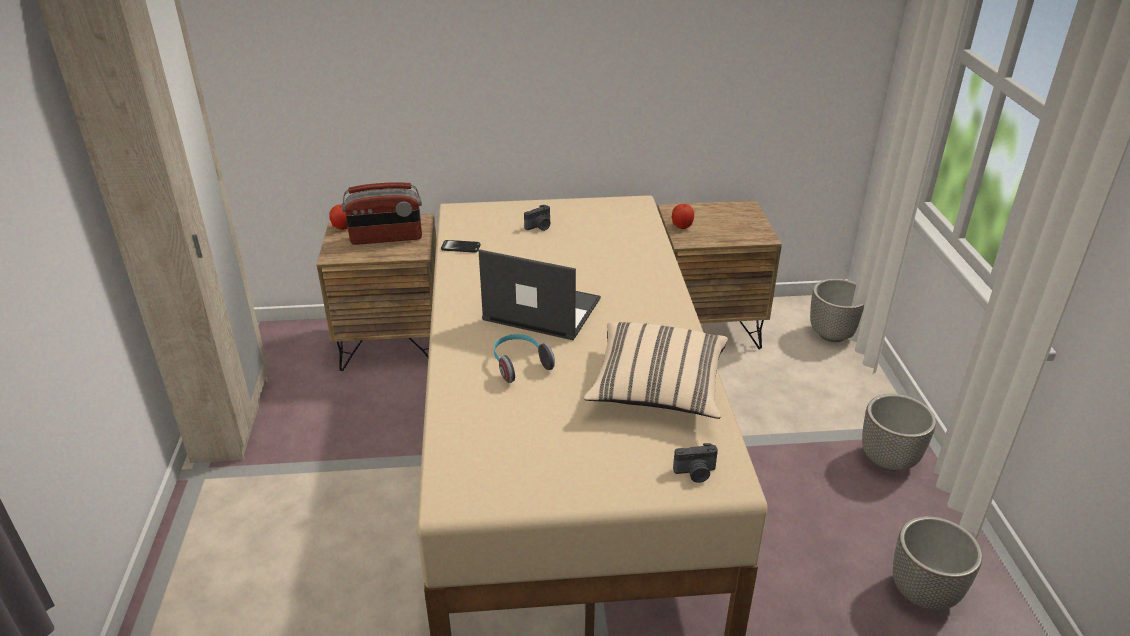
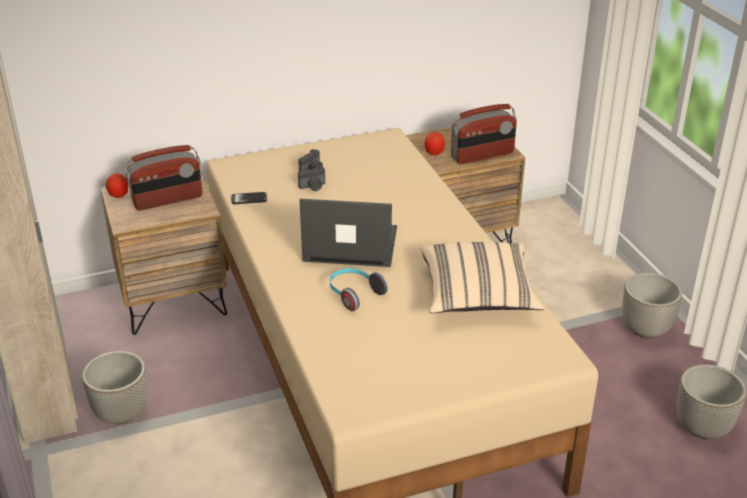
camera: 15 degrees left, 0 degrees up
(695, 473) = (535, 356): camera -> camera (313, 187)
(734, 236) = (482, 155): none -> radio
(833, 334) = (568, 231): planter -> planter (122, 413)

